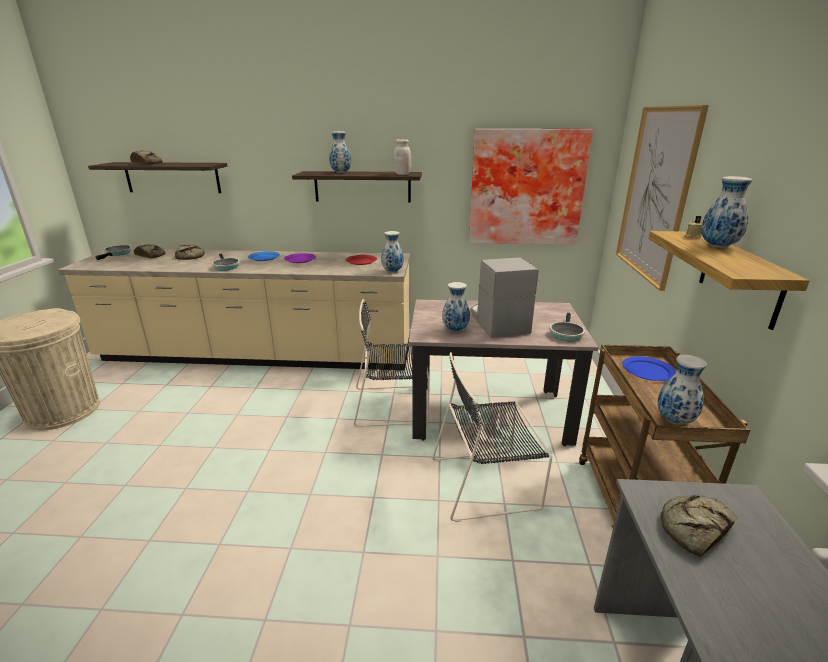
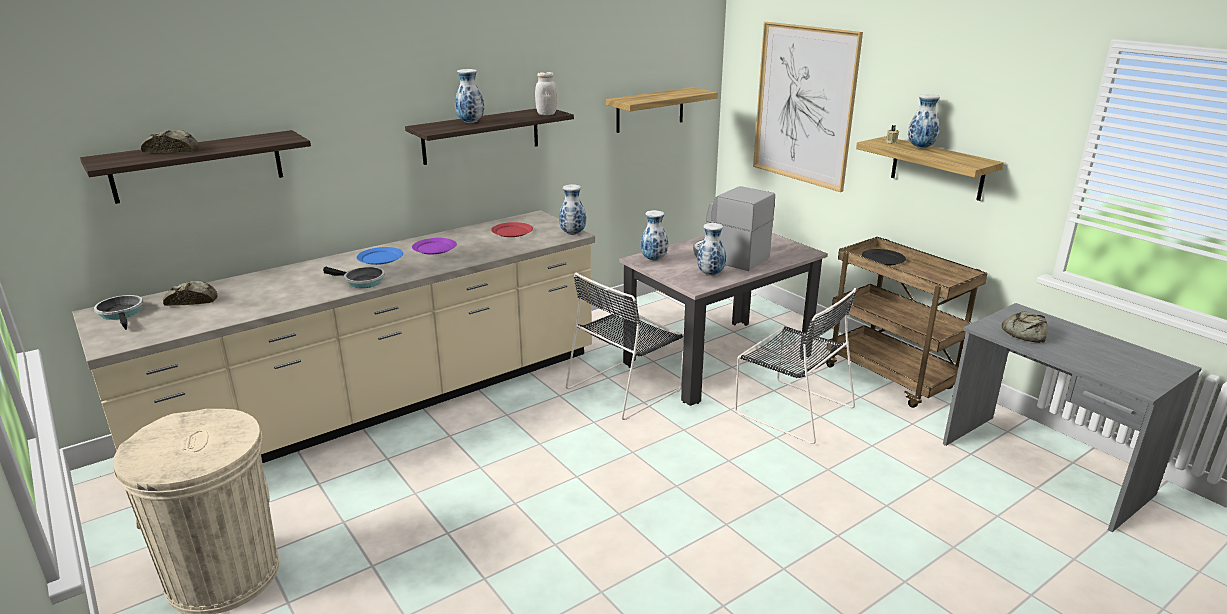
camera: 40 degrees left, 0 degrees up
(191, 256) = (267, 283): bread -> none
(488, 482) = (790, 409): black chair -> black chair turned 90 degrees counterclockwise
(526, 188) = (650, 110): picture -> shelf
(565, 334) = (791, 250): frying pan -> none
(647, 370) = (883, 259): blue plate -> black plate
(675, 421) = (943, 284): vase -> vase (654, 259)

